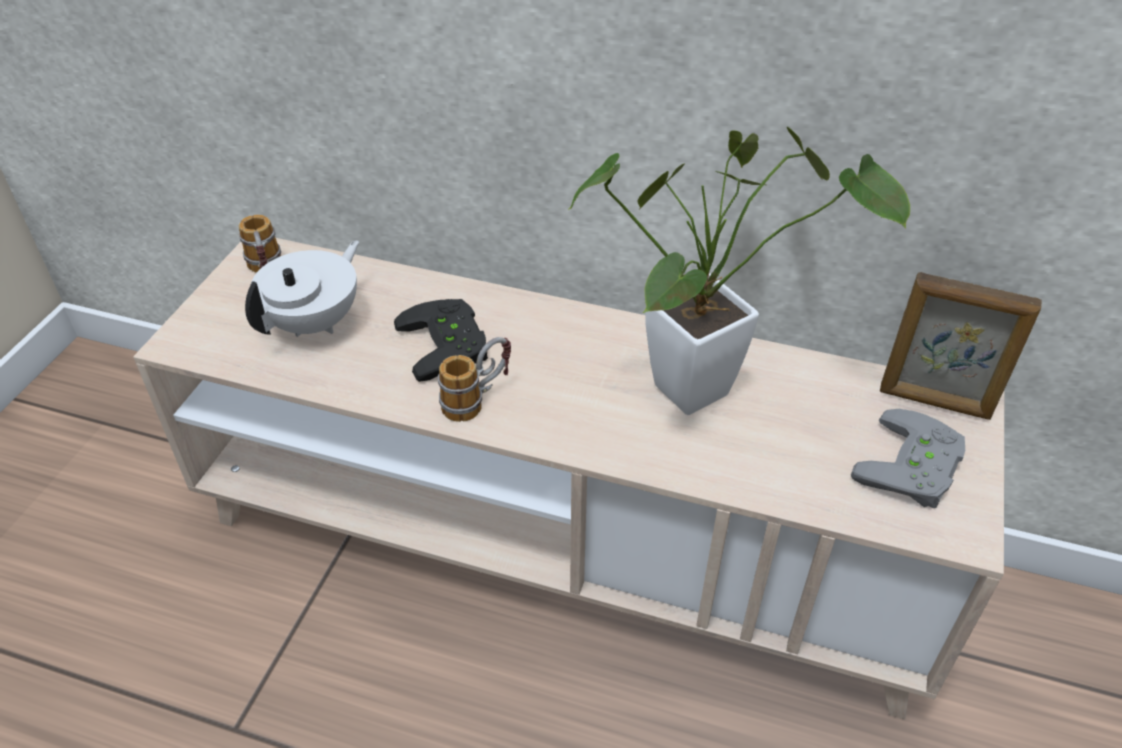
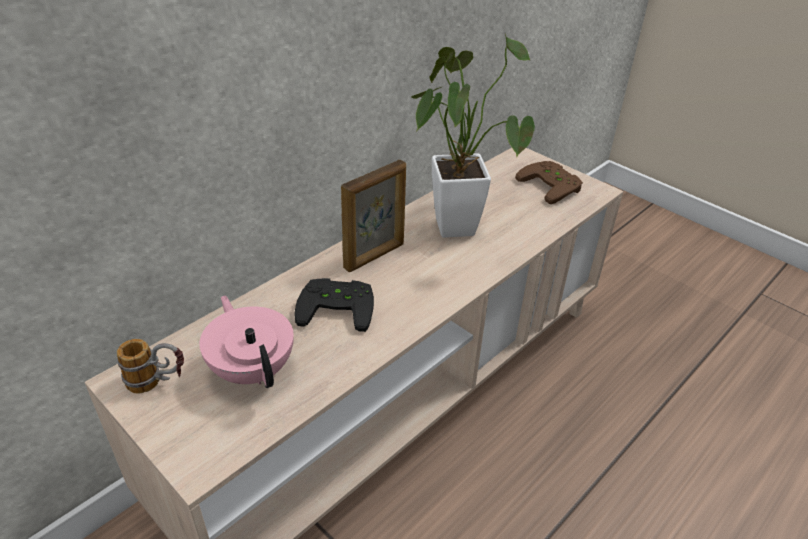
camera: 65 degrees left, 5 degrees down
(315, 322) = (252, 369): white teapot -> pink teapot
(478, 399) = (403, 310): mug -> none
(915, 468) = (552, 185): grey game controller -> brown game controller
(934, 402) = (514, 163): picture frame -> picture frame (375, 256)

